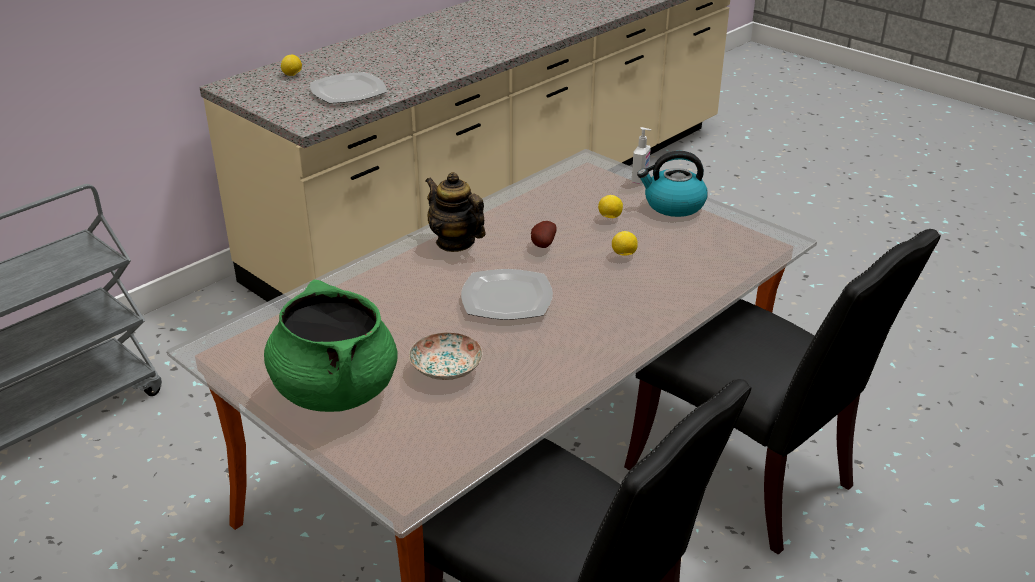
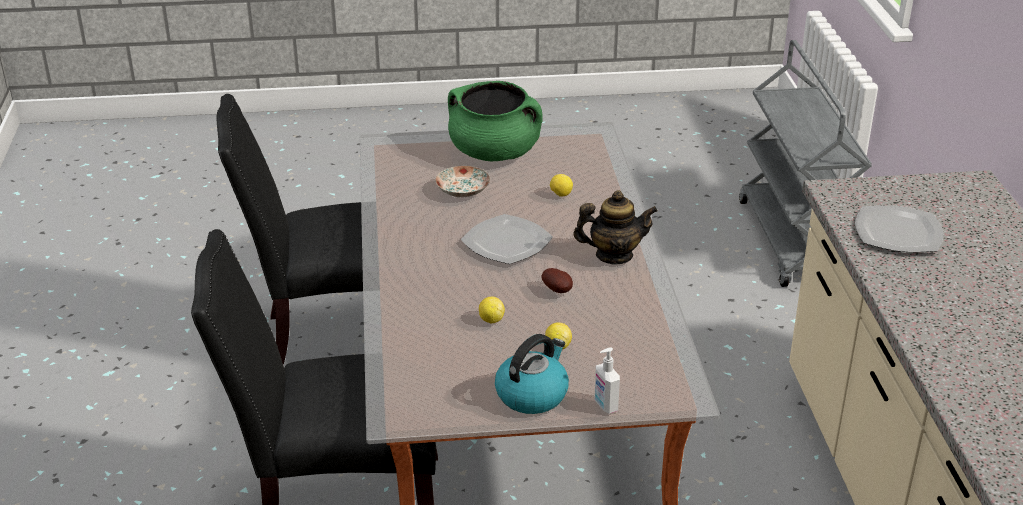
camera: 130 degrees right, 0 degrees up
(292, 75) = (978, 219): lemon -> lemon (560, 194)

